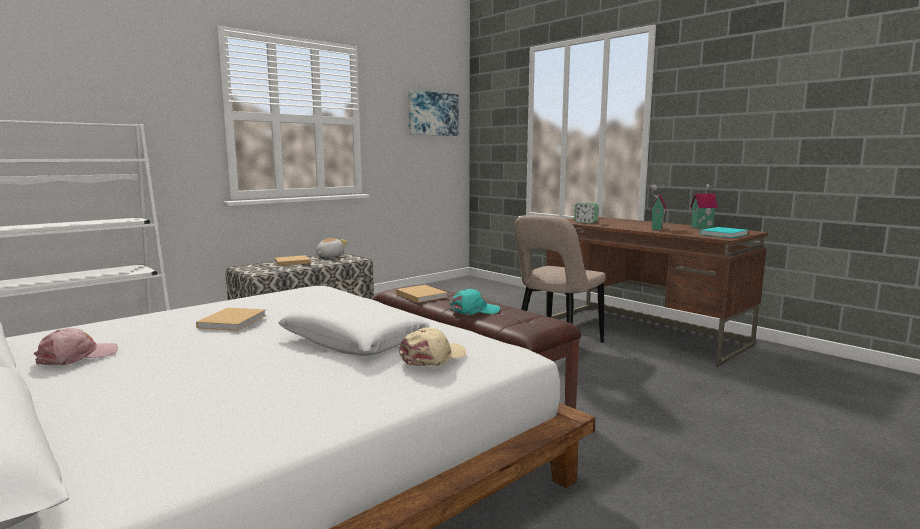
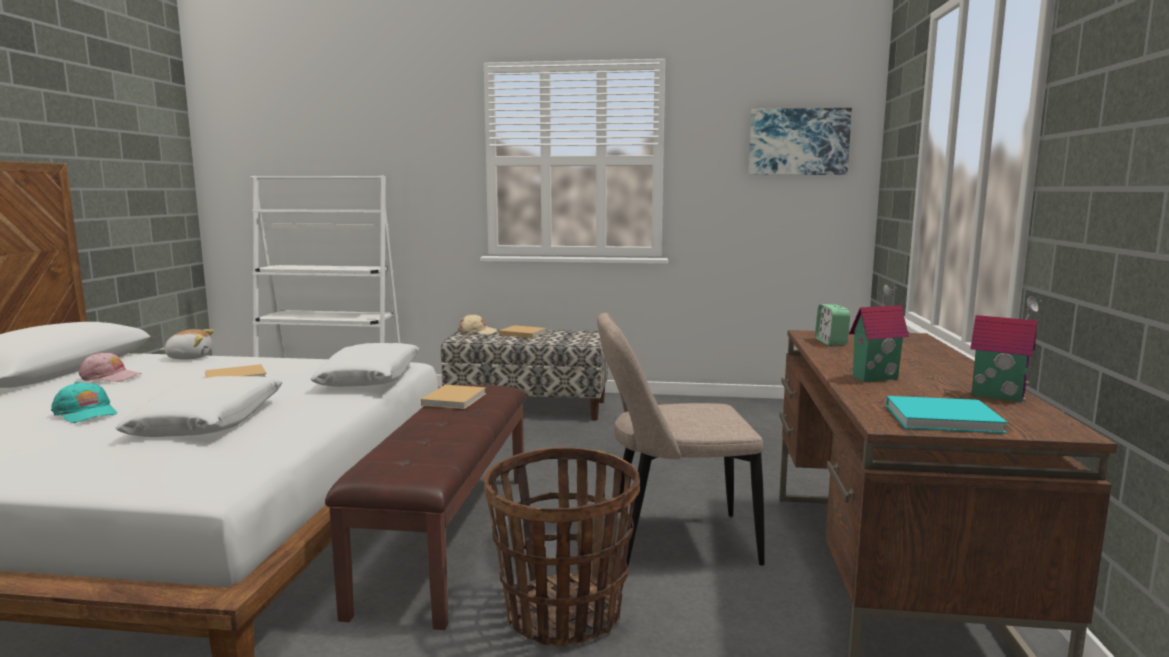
camera: 50 degrees right, 0 degrees up
(329, 256) = (576, 334): plush toy -> plush toy (190, 357)
(336, 297) = (370, 378): none -> white pillow
(433, 357) = (149, 456): beige cap -> beige cap (477, 332)
(474, 310) = (419, 432): turquoise cap -> turquoise cap (86, 413)
(594, 387) = (563, 614): none -> basket

